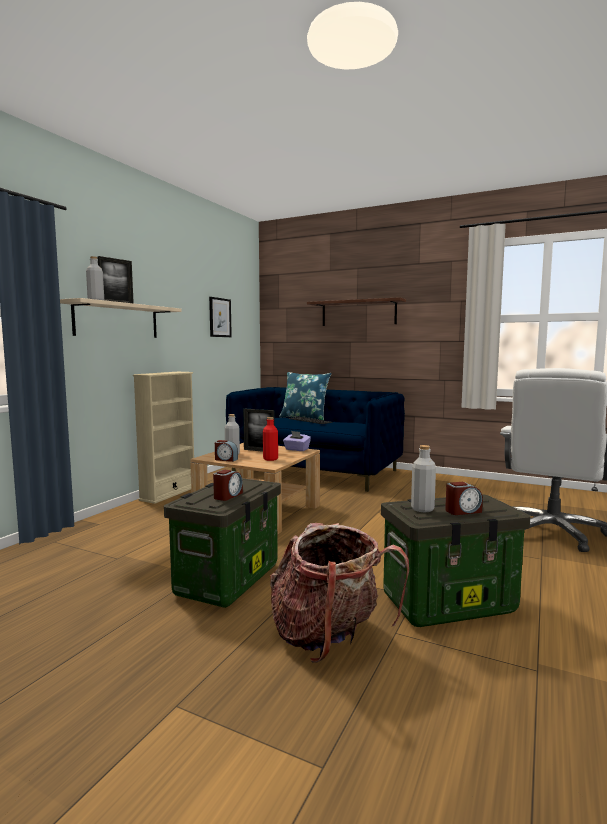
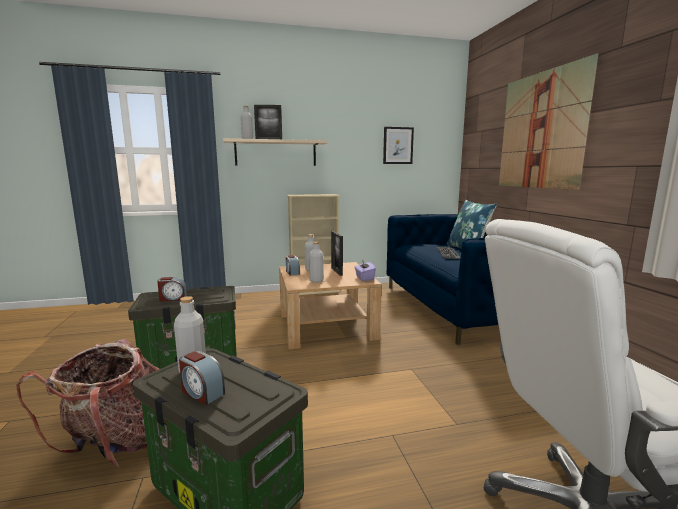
camera: 50 degrees right, 5 degrees up
(270, 459) = (316, 280): red bottle -> grey bottle
(358, 313) = (540, 130): brown shelf -> picture

